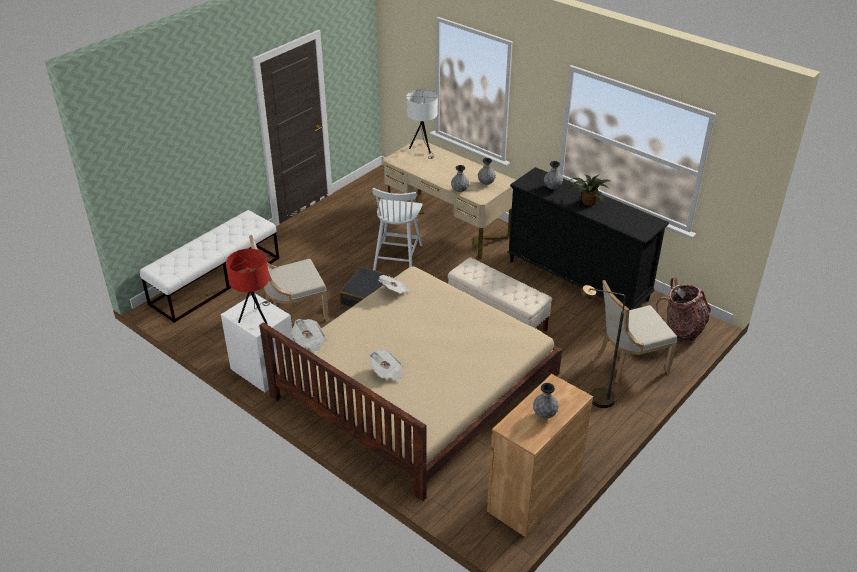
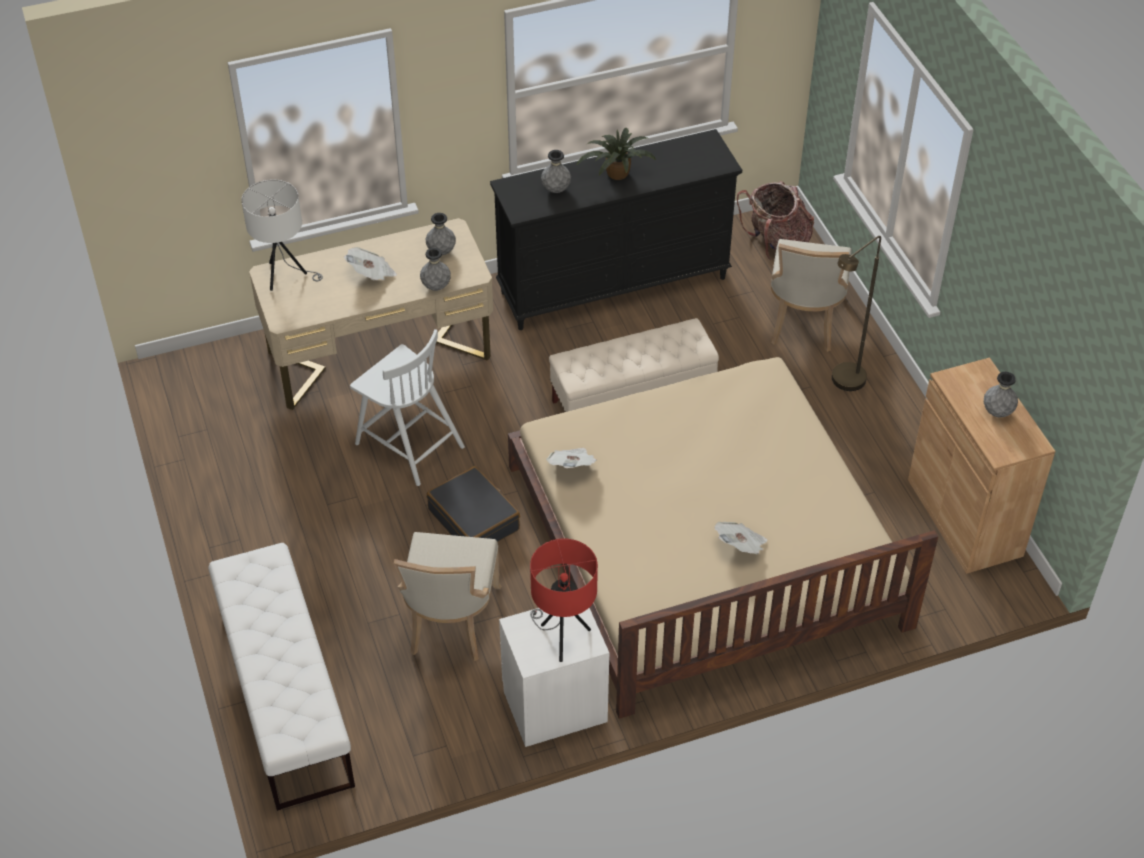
camera: 60 degrees left, 10 degrees up
(309, 342) = (620, 605): newspaper -> newspaper (372, 274)

